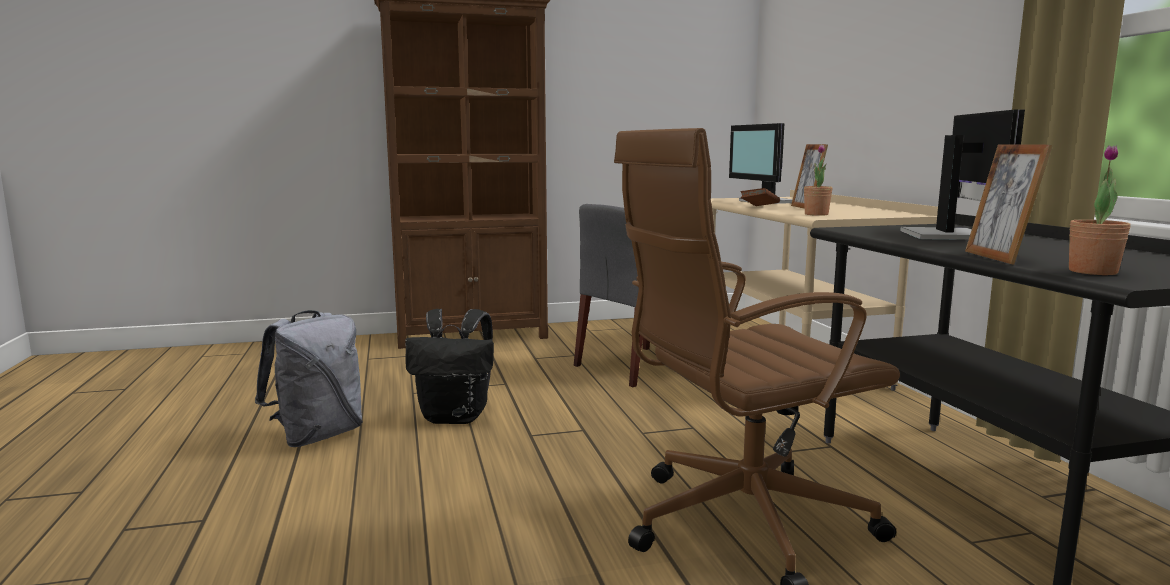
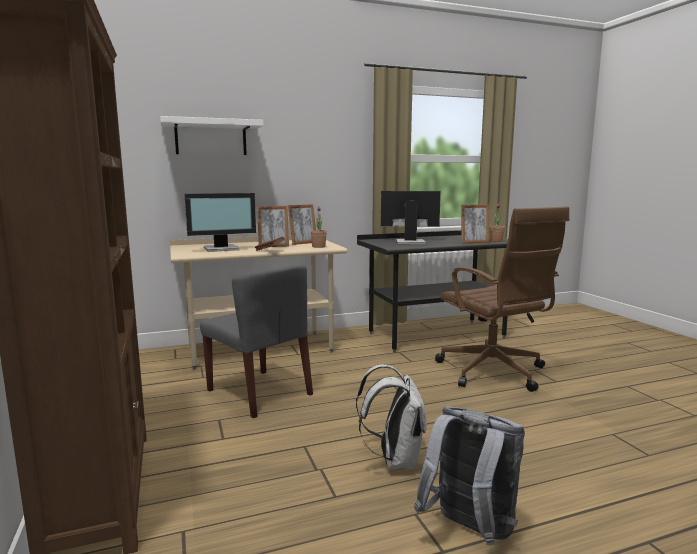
camera: 95 degrees left, 0 degrees up
(456, 417) = (395, 459): black backpack -> white backpack
(836, 46) = (211, 138): none -> white shelf
(855, 212) = (303, 243): none -> picture frame

